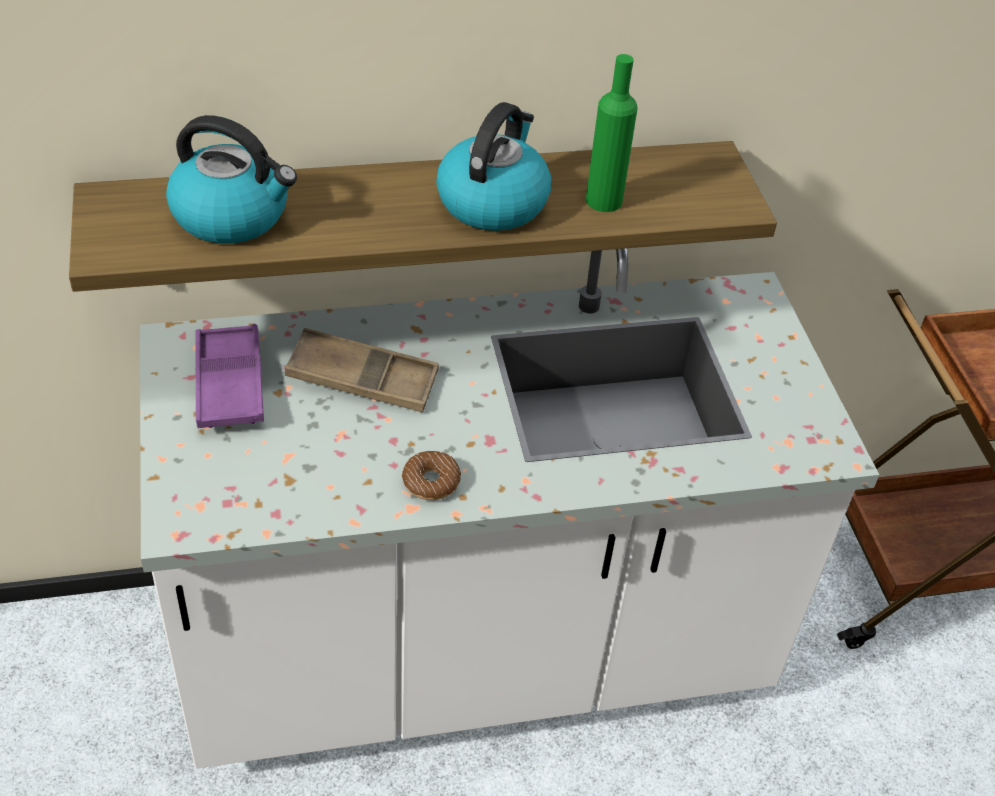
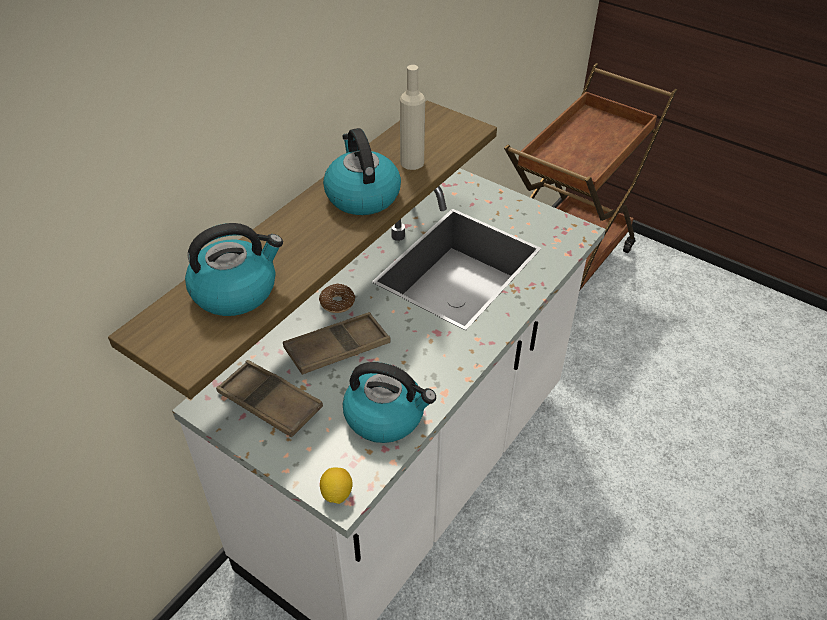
camera: 40 degrees left, 0 degrees up
(176, 518) = (337, 493): none -> lemon
(229, 383) = (270, 403): purple tray -> brown tray
(320, 483) = (386, 416): none -> kettle
(431, 482) = (437, 373): donut -> donut (337, 303)
(604, 200) = (412, 162): green bottle -> beige bottle

